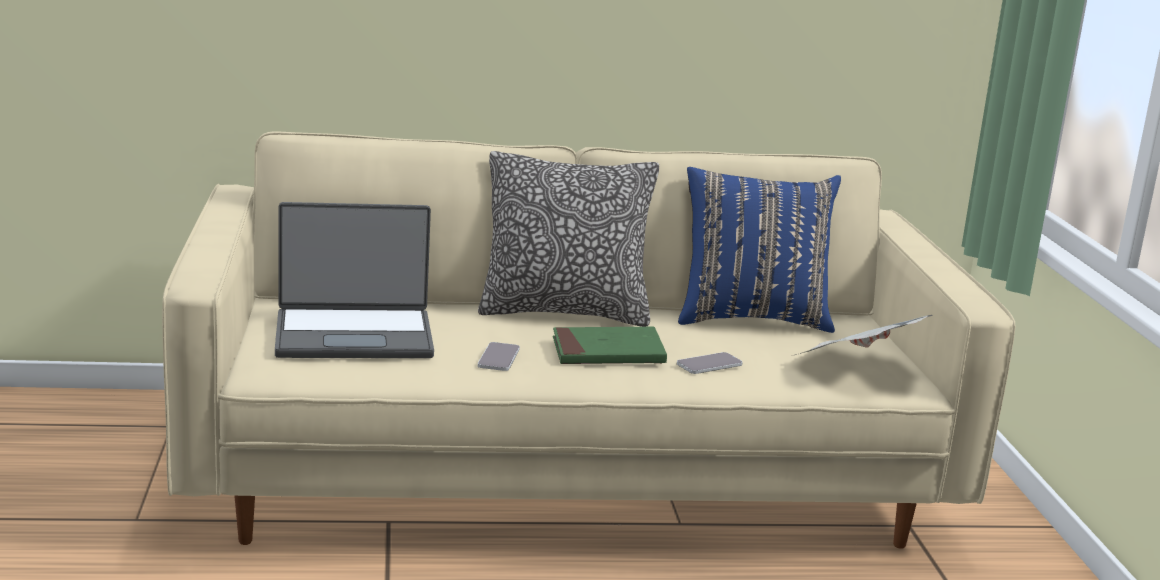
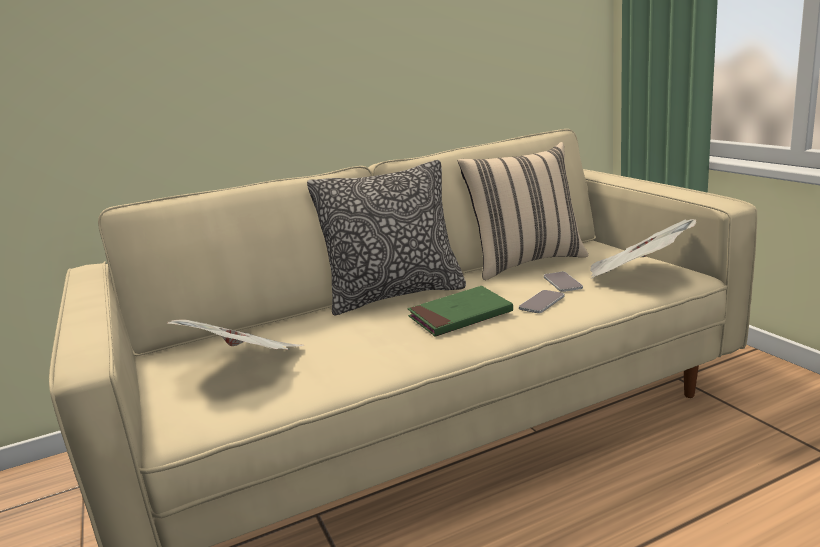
camera: 15 degrees left, 0 degrees up
(354, 335) = (244, 364): laptop -> newspaper
(498, 358) = (382, 347): phone -> phone (562, 282)
(751, 318) = (525, 262): blue pillow -> beige pillow

